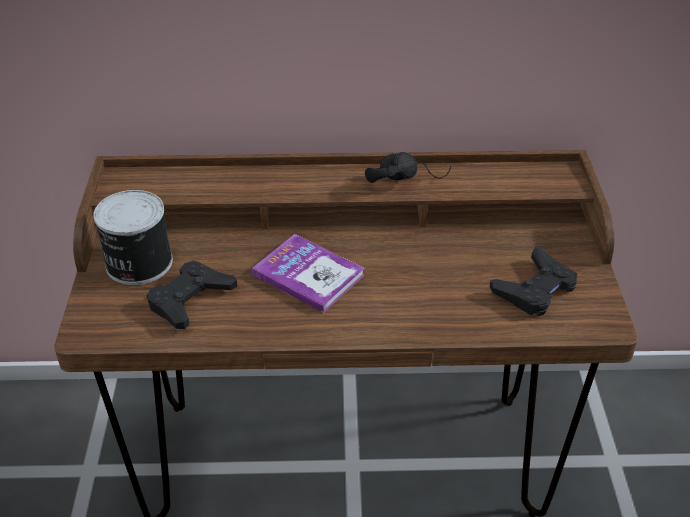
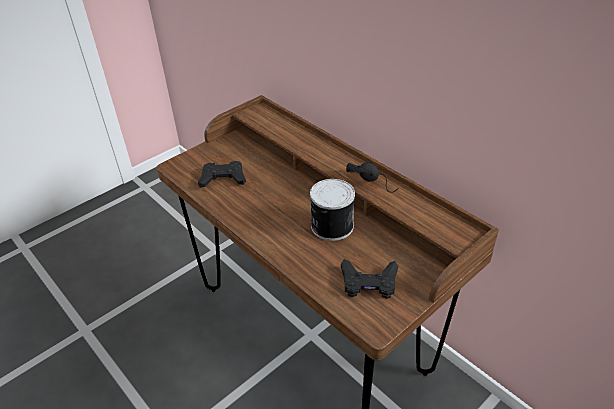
camera: 50 degrees right, 0 degrees up
(137, 263) = (227, 151): can -> can (331, 225)
(308, 275) = (279, 200): book -> none

